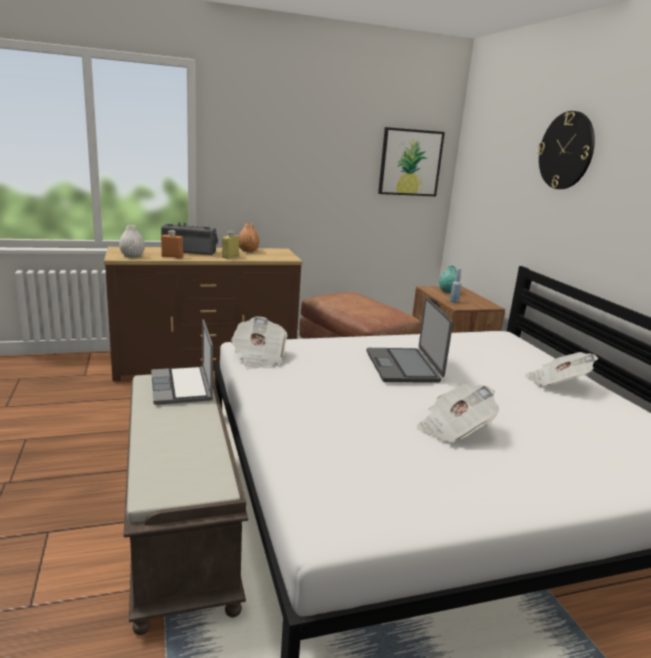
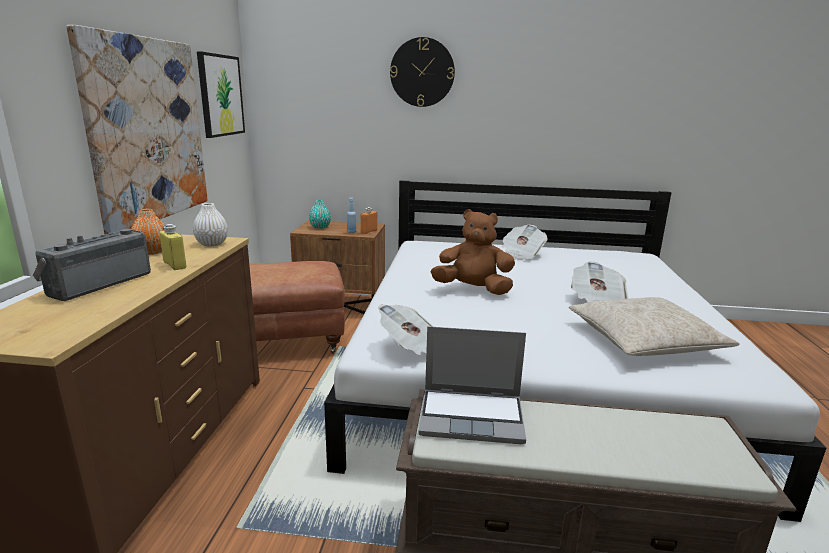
camera: 65 degrees left, 0 degrees up
(132, 256) = (60, 328): white vase -> white vase (212, 244)
(172, 257) = (119, 299): orange bottle -> orange bottle (369, 231)
(308, 180) = (148, 131): none -> picture
(371, 454) = (643, 340): none -> beige pillow
(404, 366) = (473, 289): laptop -> brown plush toy

